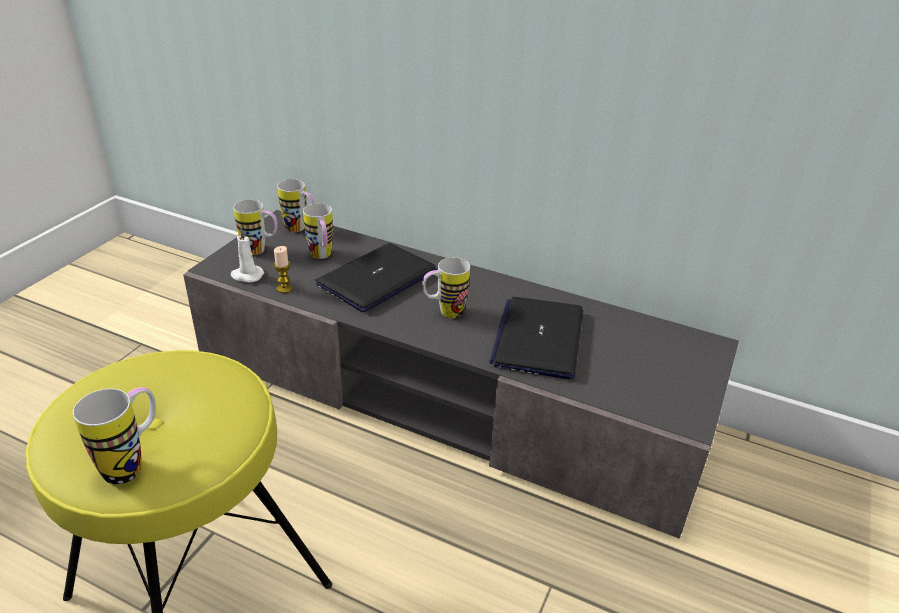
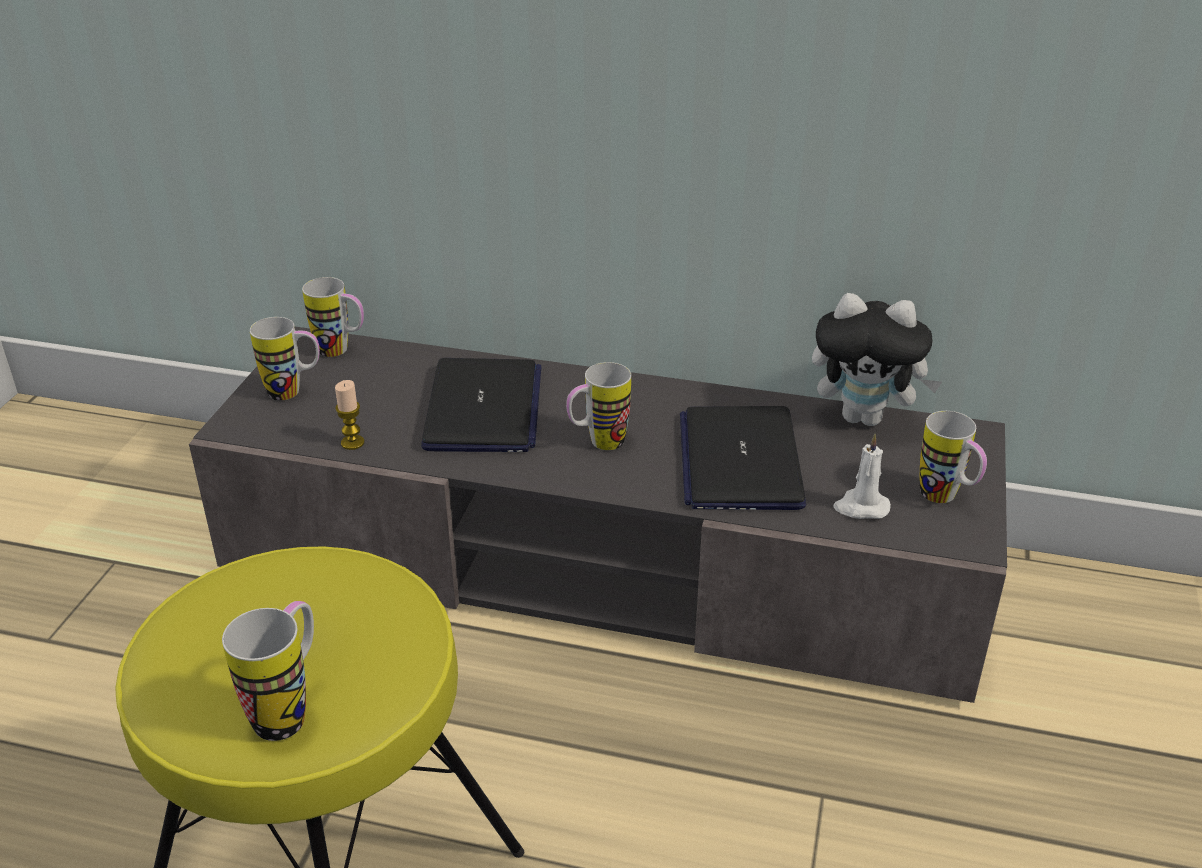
camera: 10 degrees left, 0 degrees up
(246, 275) = (288, 432): white candle -> white candle (861, 507)
(322, 257) = (390, 388): mug -> mug (946, 499)
(377, 278) = (483, 408): laptop -> laptop turned 150 degrees clockwise
(637, 322) = (865, 417): none -> plush toy

